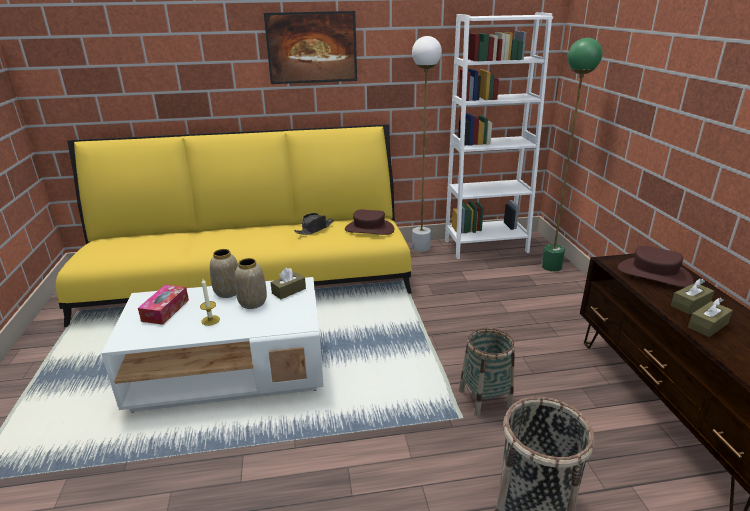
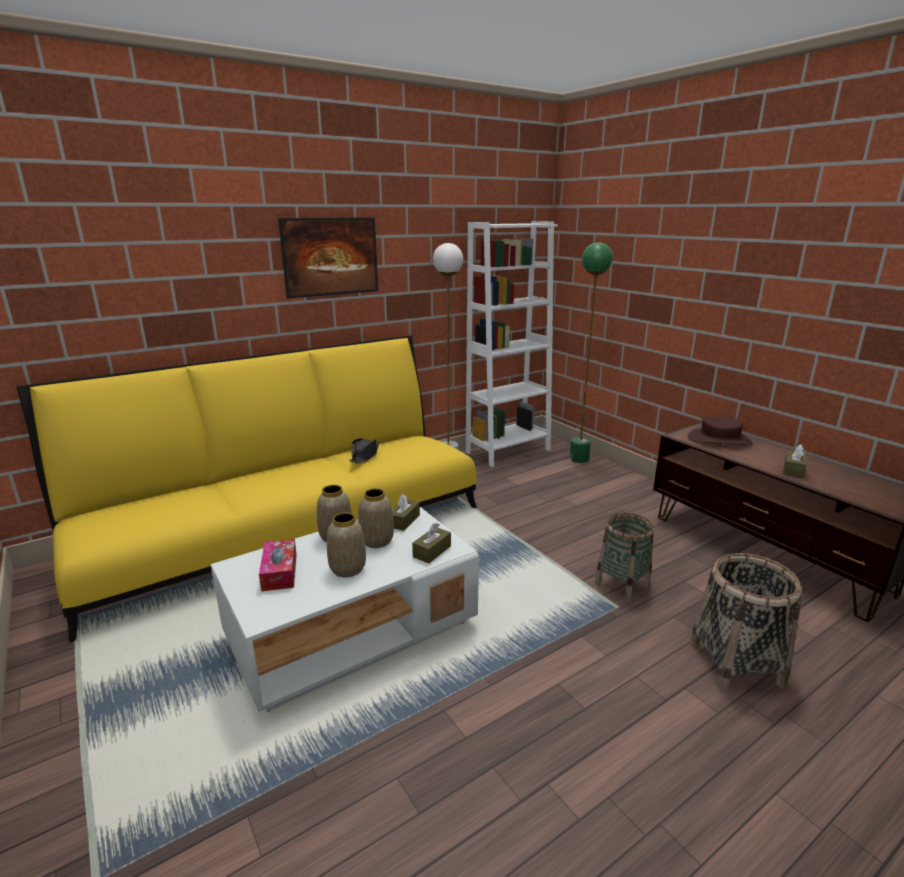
camera: 25 degrees left, 5 degrees down
(210, 320) = (347, 569): candle -> vase
(369, 229) = (423, 447): brown hat -> none
(690, 305) = (766, 457): brown tissue box -> brown tissue box (432, 551)

